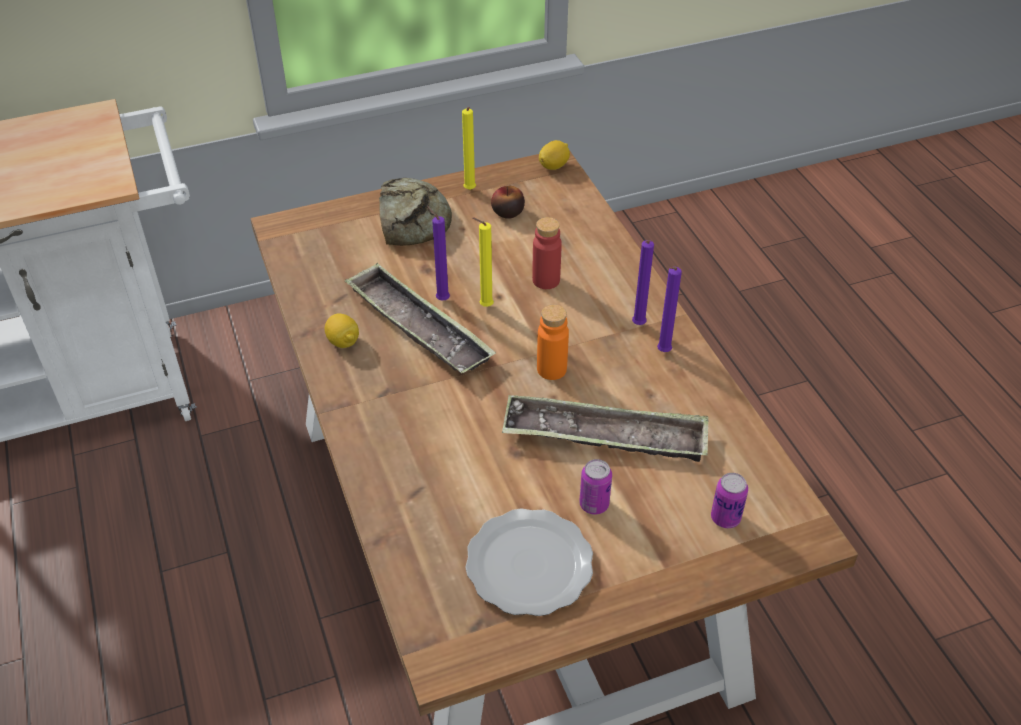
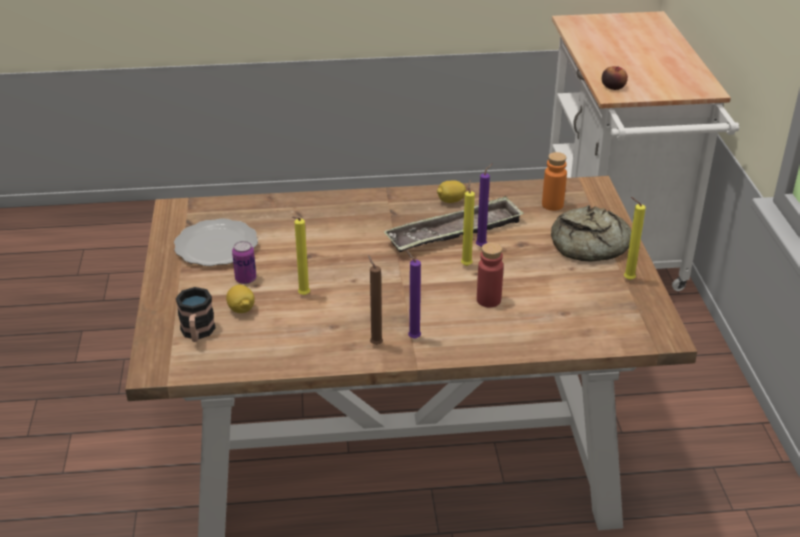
camera: 105 degrees right, 10 degrees down
(507, 212) = (590, 295): apple -> apple (613, 87)
(551, 369) = (382, 284): orange bottle -> orange bottle (552, 205)
(554, 166) = (662, 335): lemon -> lemon (241, 309)
(605, 436) = (302, 296): tray -> yellow candle
(662, 352) = (375, 343): purple candle -> brown candle
(725, 518) = (197, 333): can -> mug

